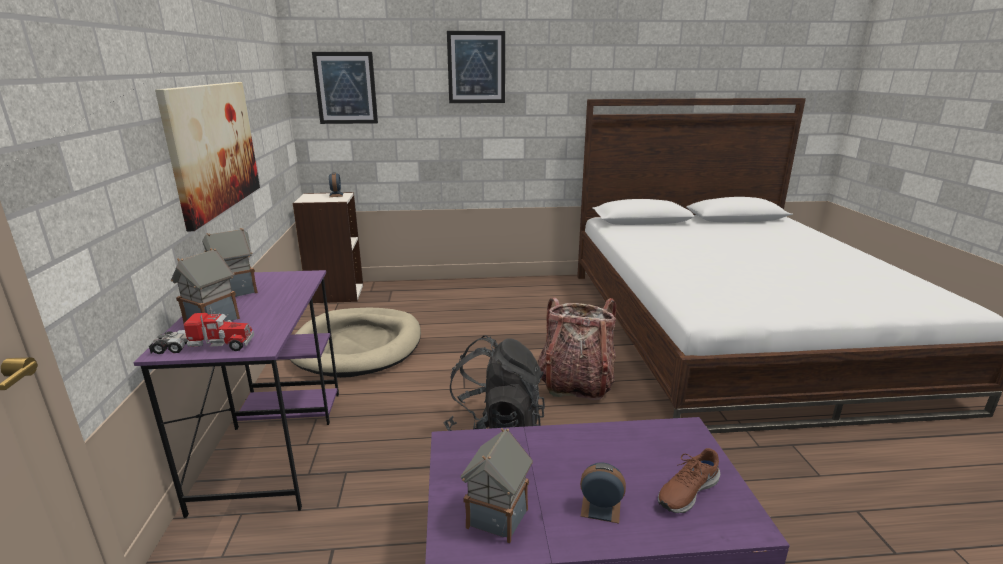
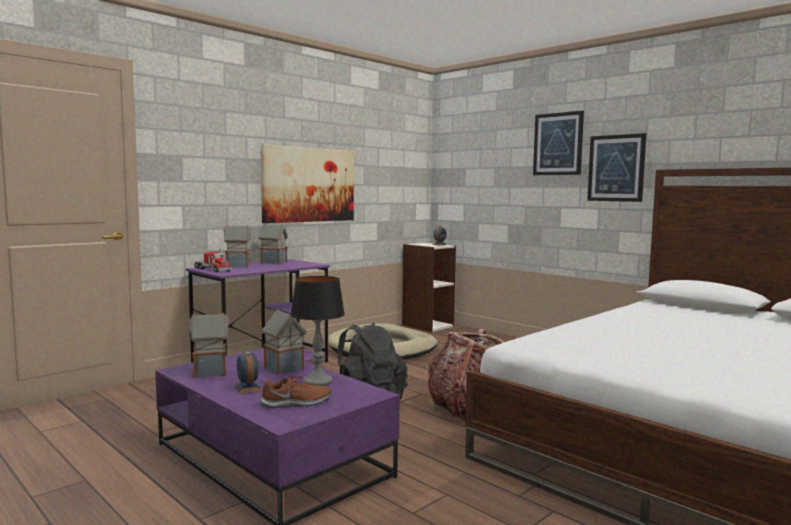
camera: 50 degrees right, 15 degrees down
(346, 88) = (464, 164): picture -> picture (616, 168)
(544, 451) = (284, 368): none -> toy house
(619, 448) = (318, 382): none -> table lamp
(687, 491) = (297, 403): brown shoe -> brown shoe turned 150 degrees clockwise

